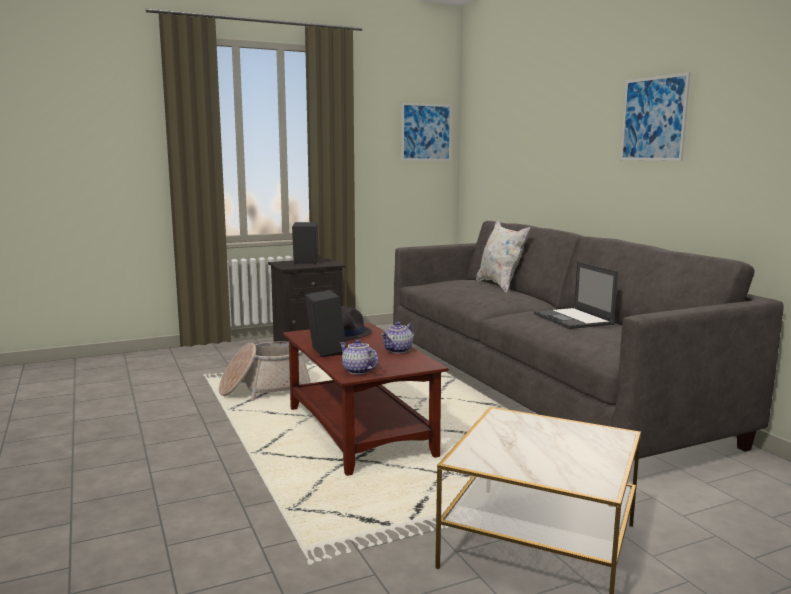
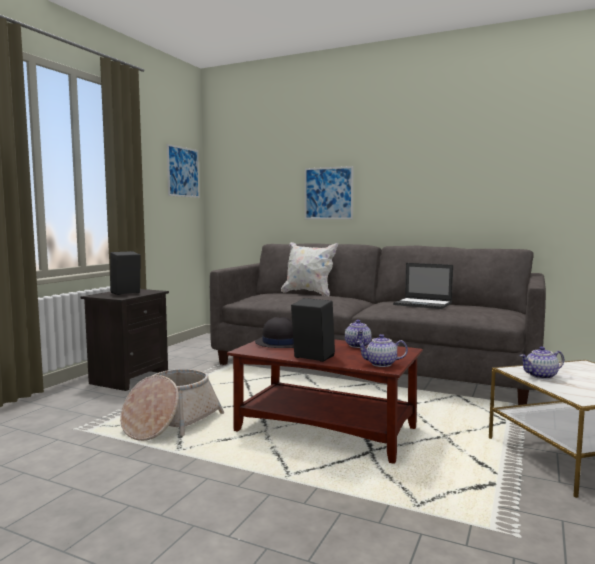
camera: 40 degrees left, 5 degrees down
(508, 429) = (541, 376): none -> teapot
(653, 119) = (423, 162): picture -> picture (328, 193)

